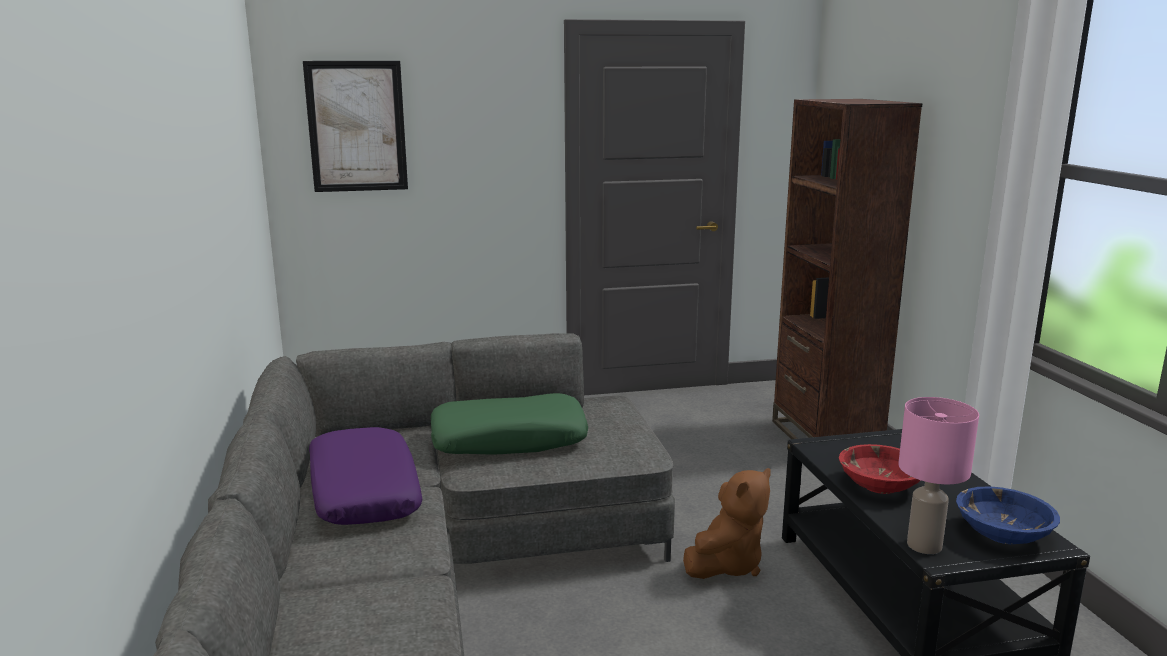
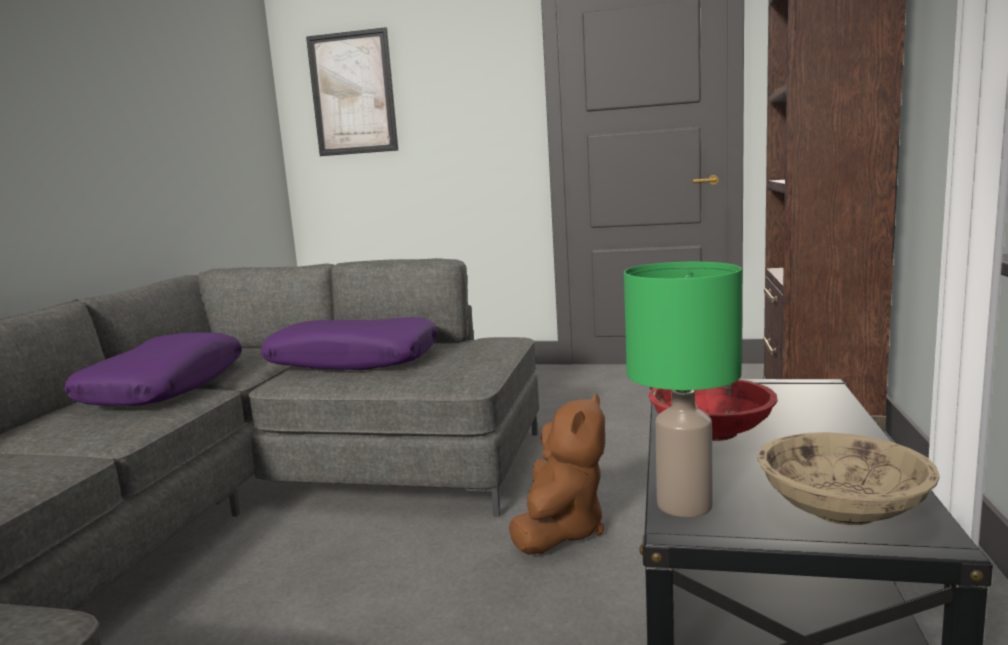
camera: 25 degrees right, 5 degrees down
(509, 440) = (354, 360): green pillow -> purple pillow
(727, 564) = (560, 530): brown plush toy -> brown plush toy turned 45 degrees counterclockwise
(925, 546) = (685, 506): pink table lamp -> green table lamp
(1002, 534) = (841, 509): blue bowl -> beige bowl

